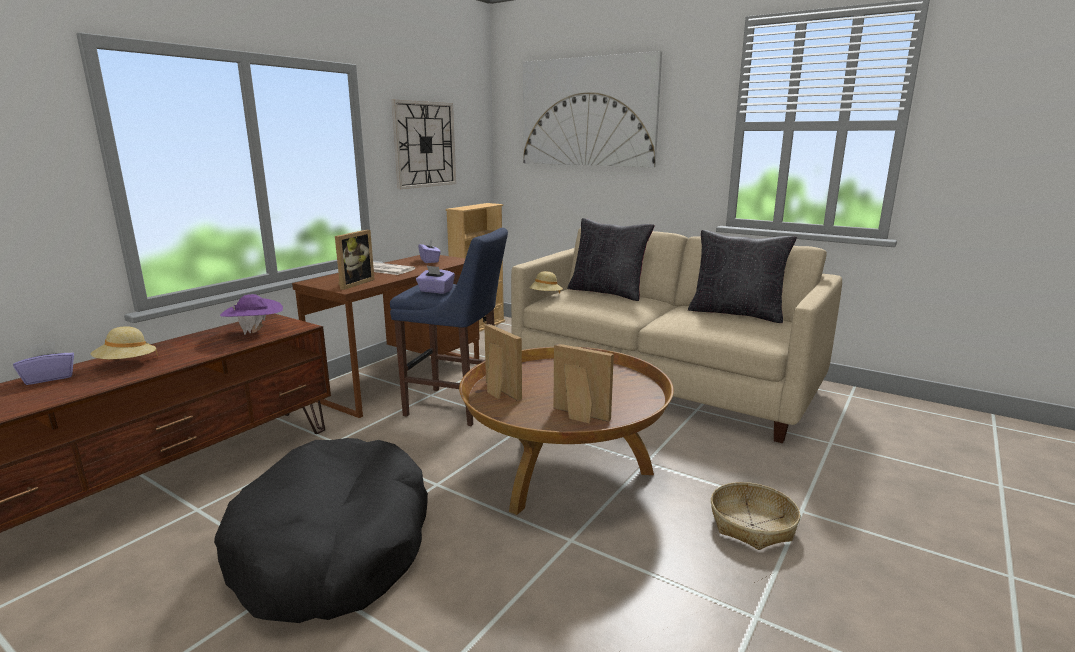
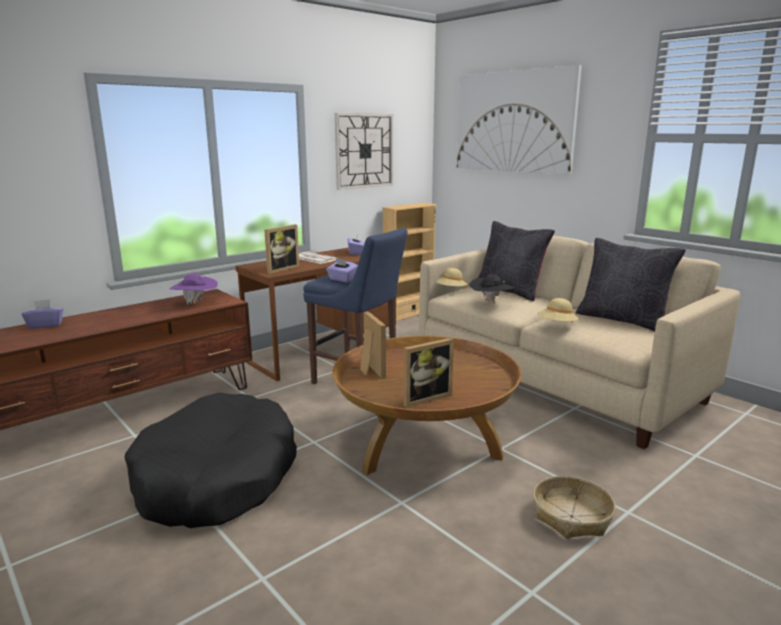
camera: 15 degrees right, 0 degrees up
(126, 364) = (97, 320): beige hat -> beige hat (557, 325)
(578, 416) = (424, 397): picture frame -> picture frame turned 105 degrees clockwise
(597, 306) = (491, 303): none -> black hat

